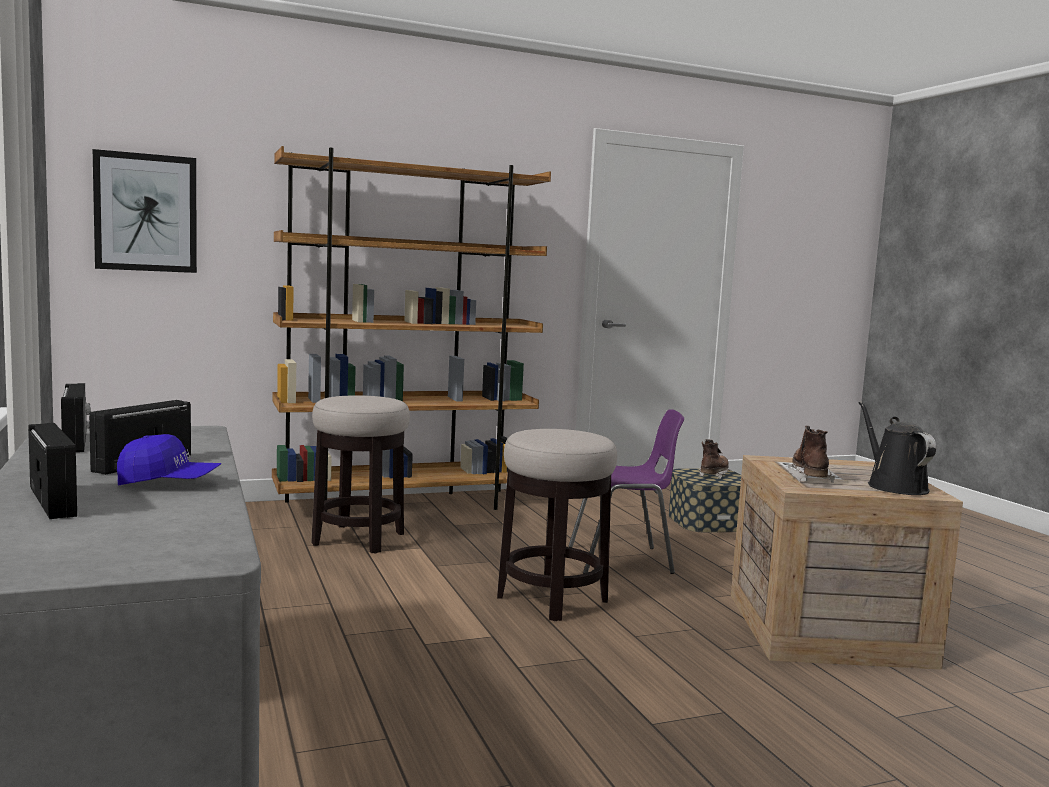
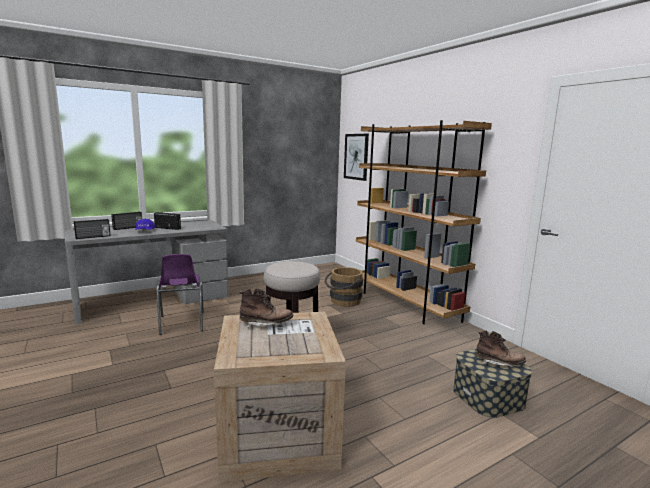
camera: 80 degrees right, 5 degrees up
(77, 442) = (193, 223): radio -> radio (93, 237)
(358, 539) = (343, 301): stool -> brown bucket
(623, 560) = (362, 362): purple chair -> purple chair (181, 324)
(893, 486) = (251, 349): black watering can -> none

